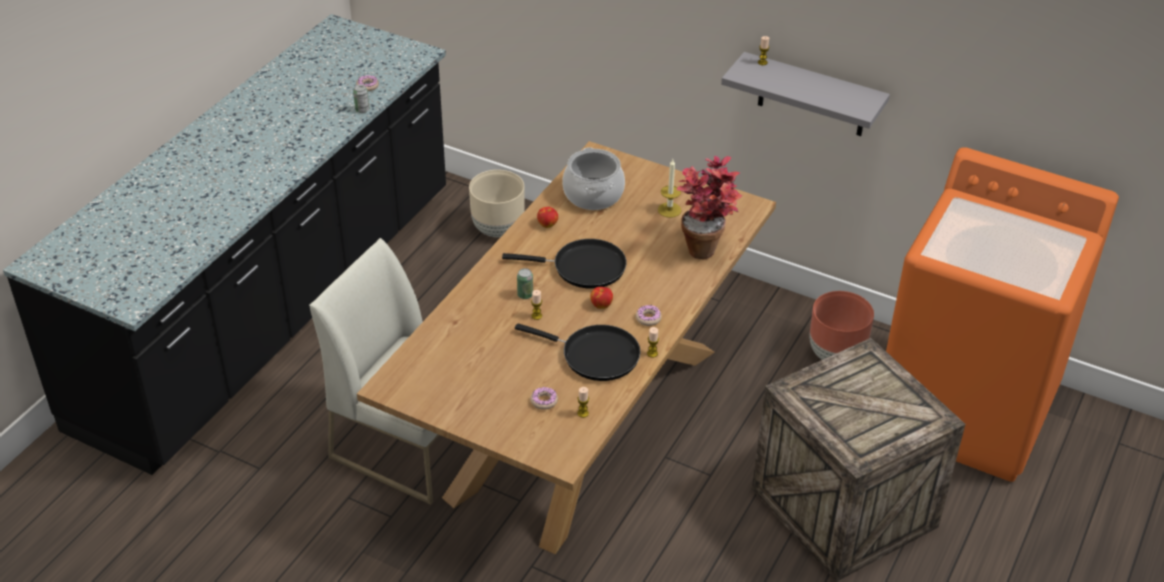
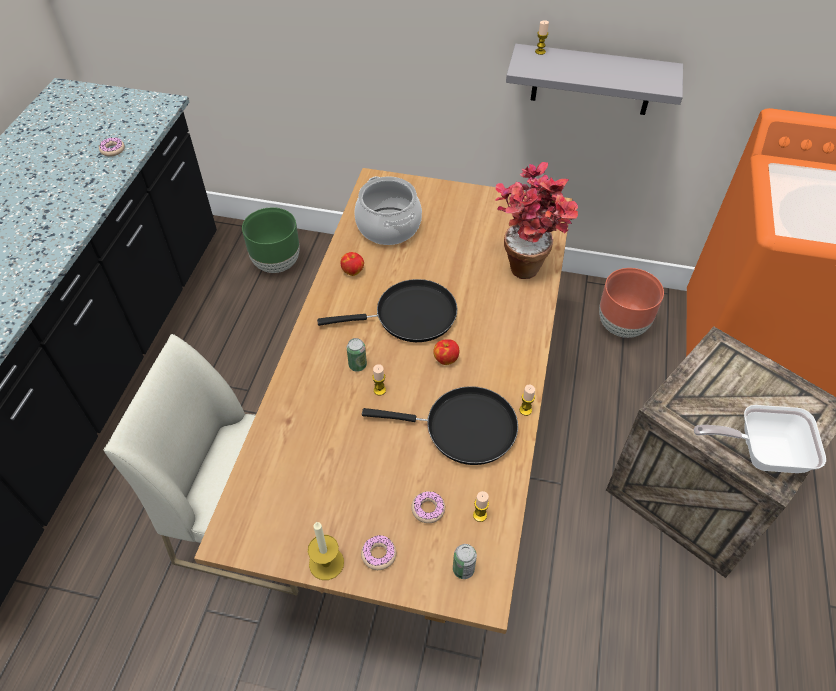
camera: 15 degrees left, 10 degrees up
(362, 110) = (113, 178): can -> can (463, 569)
(498, 229) = (277, 263): beige planter -> green planter
(648, 318) = (503, 364): donut -> donut (378, 554)
(669, 210) = (472, 228): candle -> candle (326, 563)
(857, 437) = (761, 452): none -> frying pan

